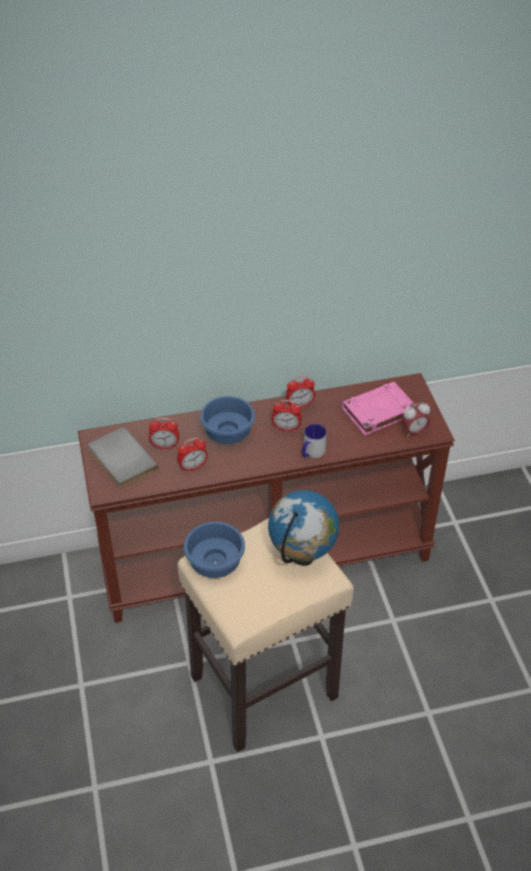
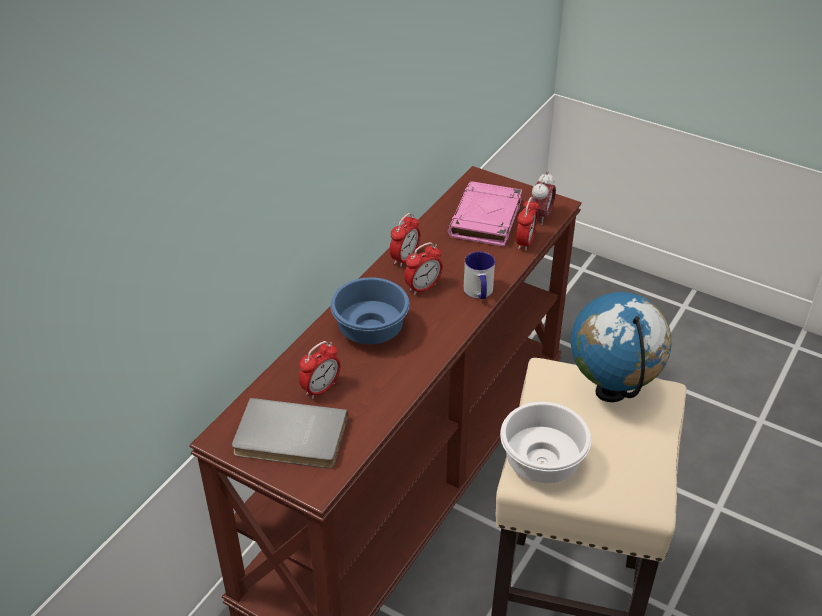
camera: 45 degrees left, 5 degrees down
(193, 467) = (382, 388): alarm clock -> alarm clock (525, 242)
(215, 564) = (544, 464): blue bowl -> white bowl

